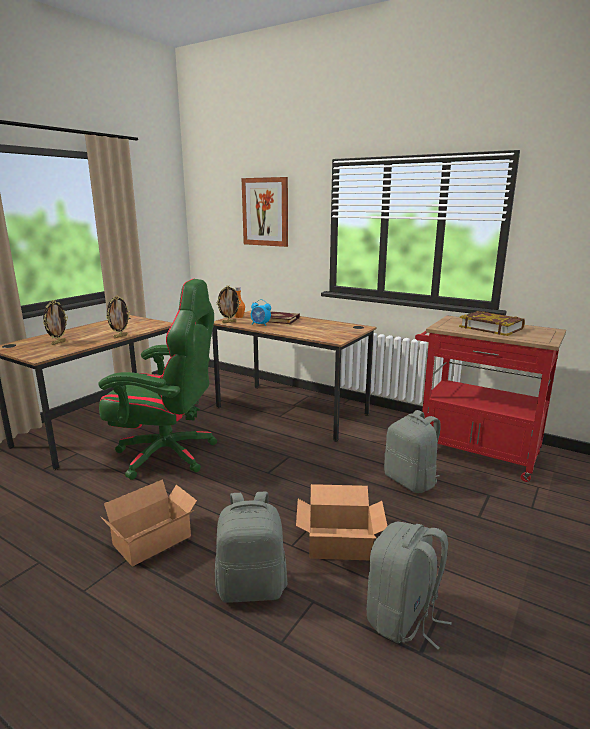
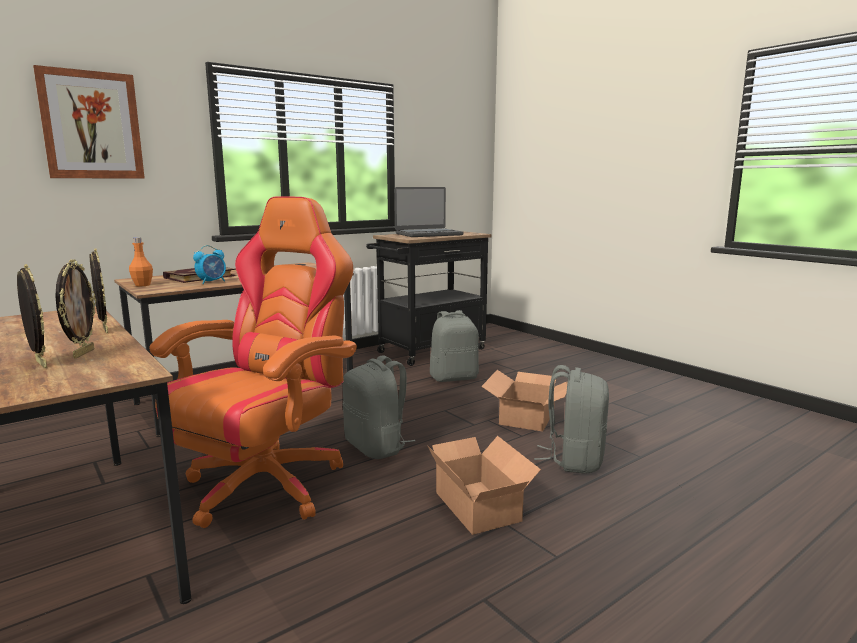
camera: 70 degrees left, 5 degrees down
(166, 454) = (265, 485): green office chair -> orange office chair
(229, 322) = (163, 289): picture frame -> picture frame (83, 353)
(403, 618) = (619, 414): grey backpack -> grey backpack (377, 447)
(473, 453) = (429, 351): red cart -> black cart
(491, 327) = (428, 234): book -> laptop

